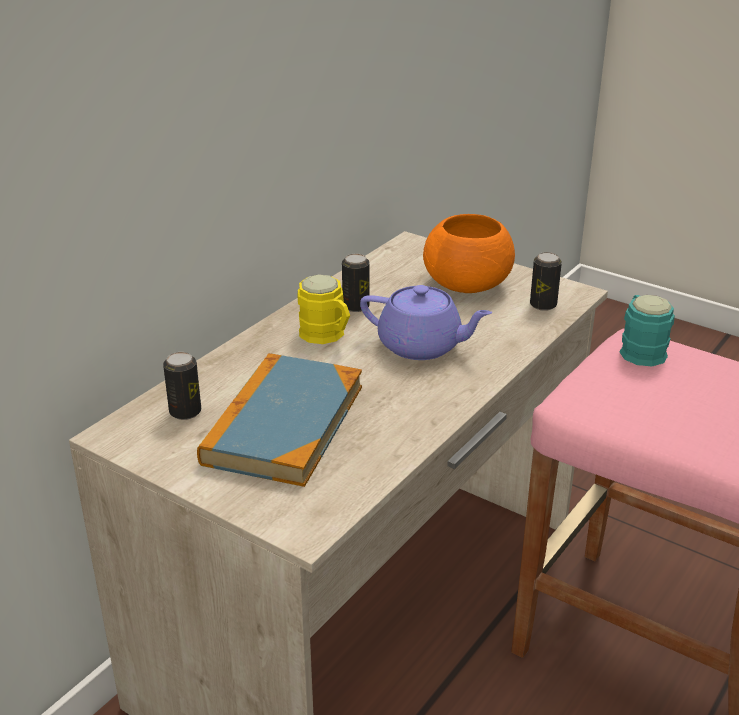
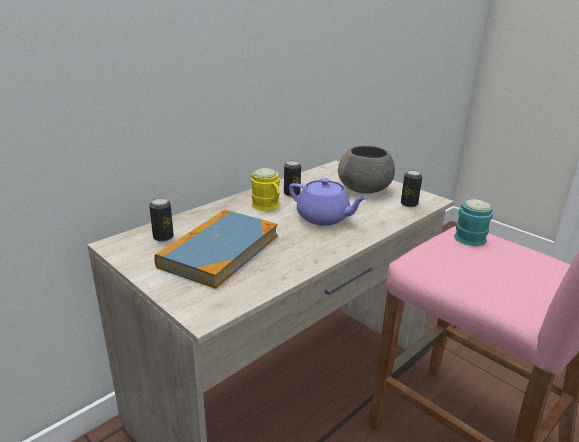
camera: 10 degrees right, 5 degrees down
(468, 285) = (365, 189): orange bowl -> grey bowl

